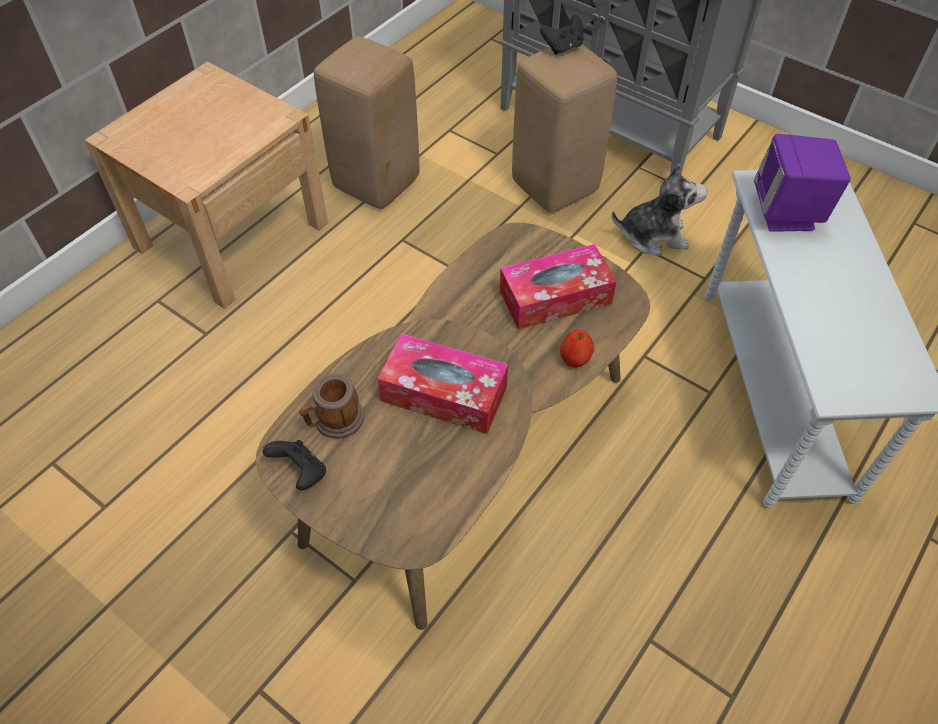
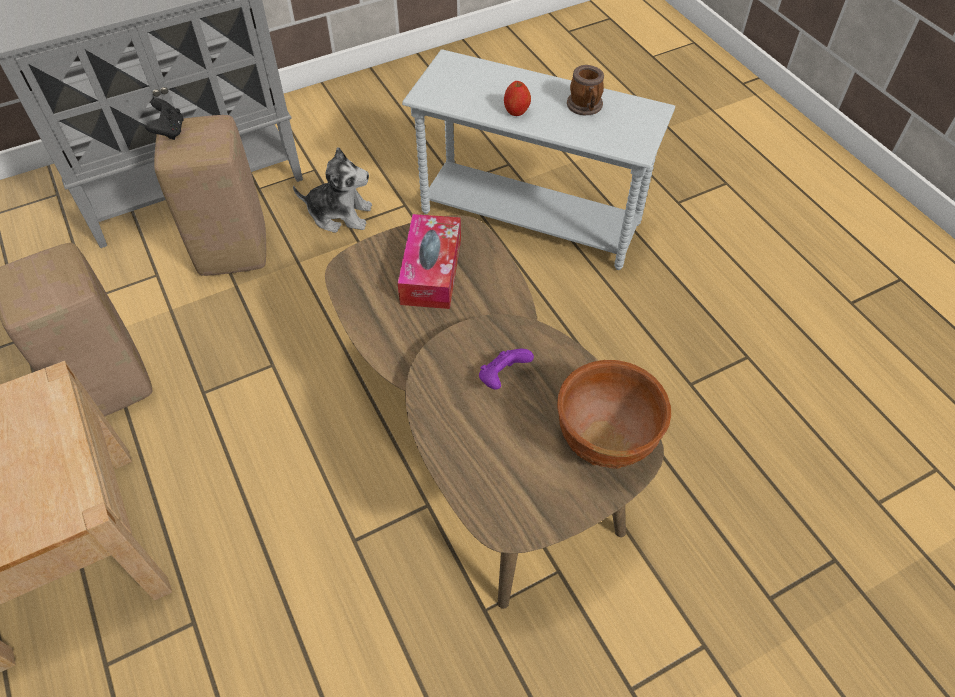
camera: 65 degrees left, 0 degrees up
(301, 473) = (532, 515): black game controller -> none
(334, 421) = (488, 470): mug -> mug (585, 107)
(416, 507) = (606, 438): none -> brown bowl
(444, 394) = (502, 377): tissue box -> purple game controller
(575, 360) = (503, 285): apple -> apple (516, 111)
(653, 236) = (340, 214): plush toy -> plush toy turned 75 degrees clockwise
(787, 213) = (466, 95): purple speaker -> none

